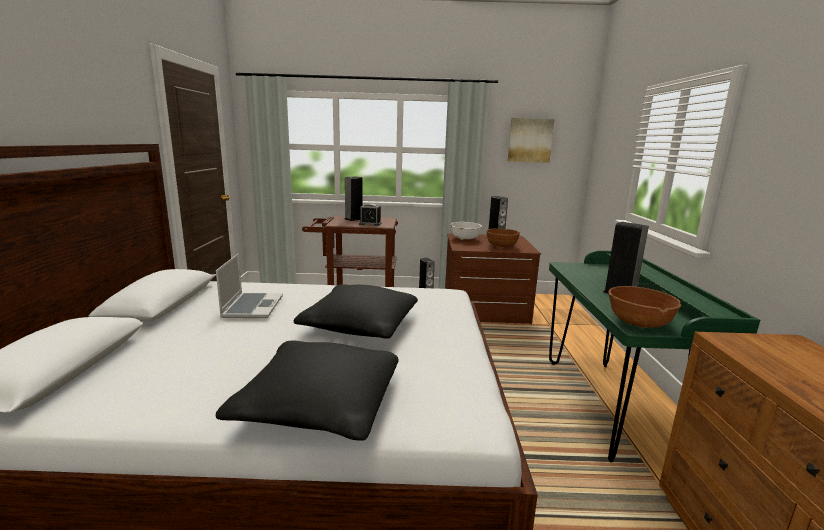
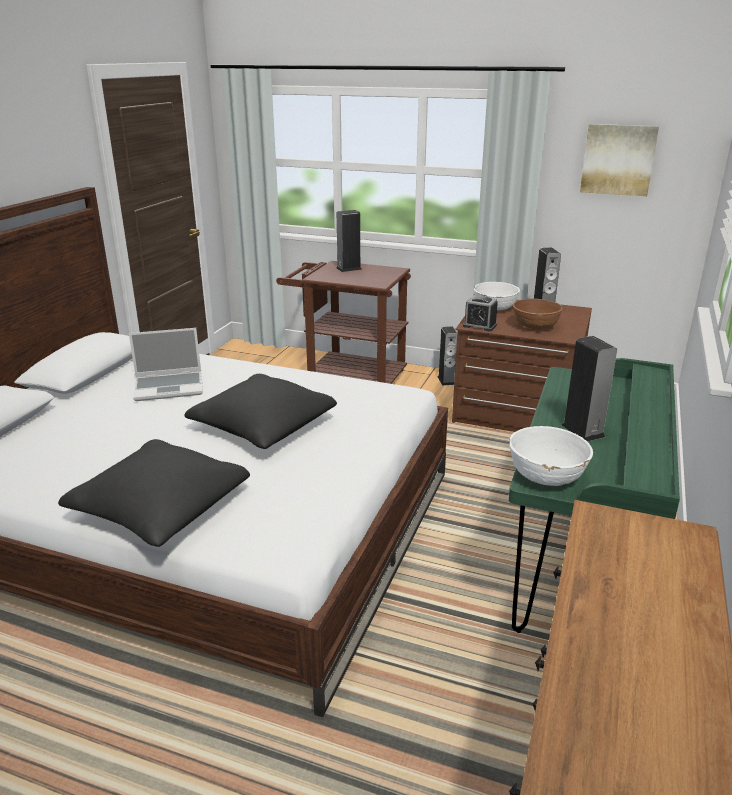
camera: 20 degrees right, 10 degrees up
(252, 306) = (170, 387): laptop -> laptop turned 60 degrees clockwise
(370, 224) = (362, 279): alarm clock -> alarm clock (479, 325)
(638, 323) = (546, 476): brown bowl -> white bowl

